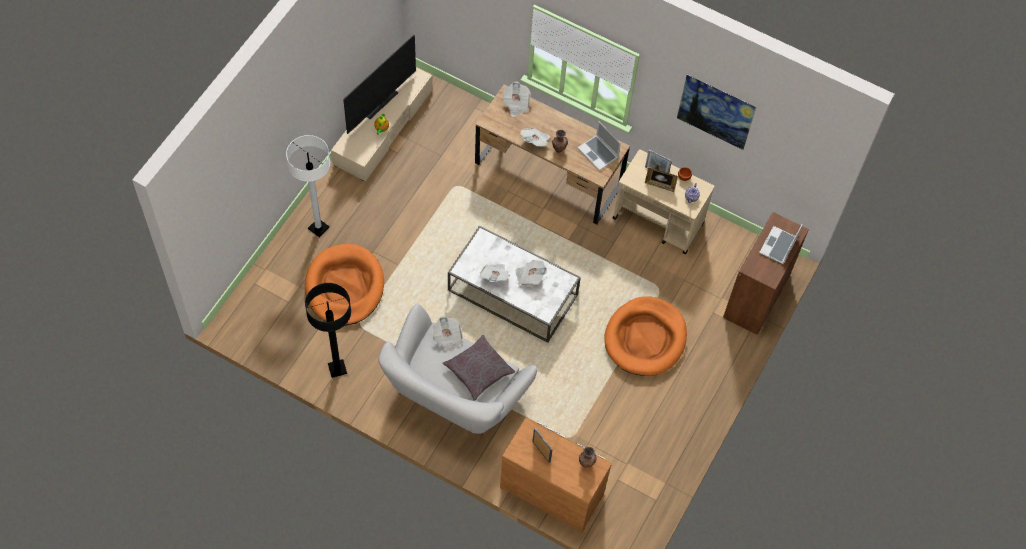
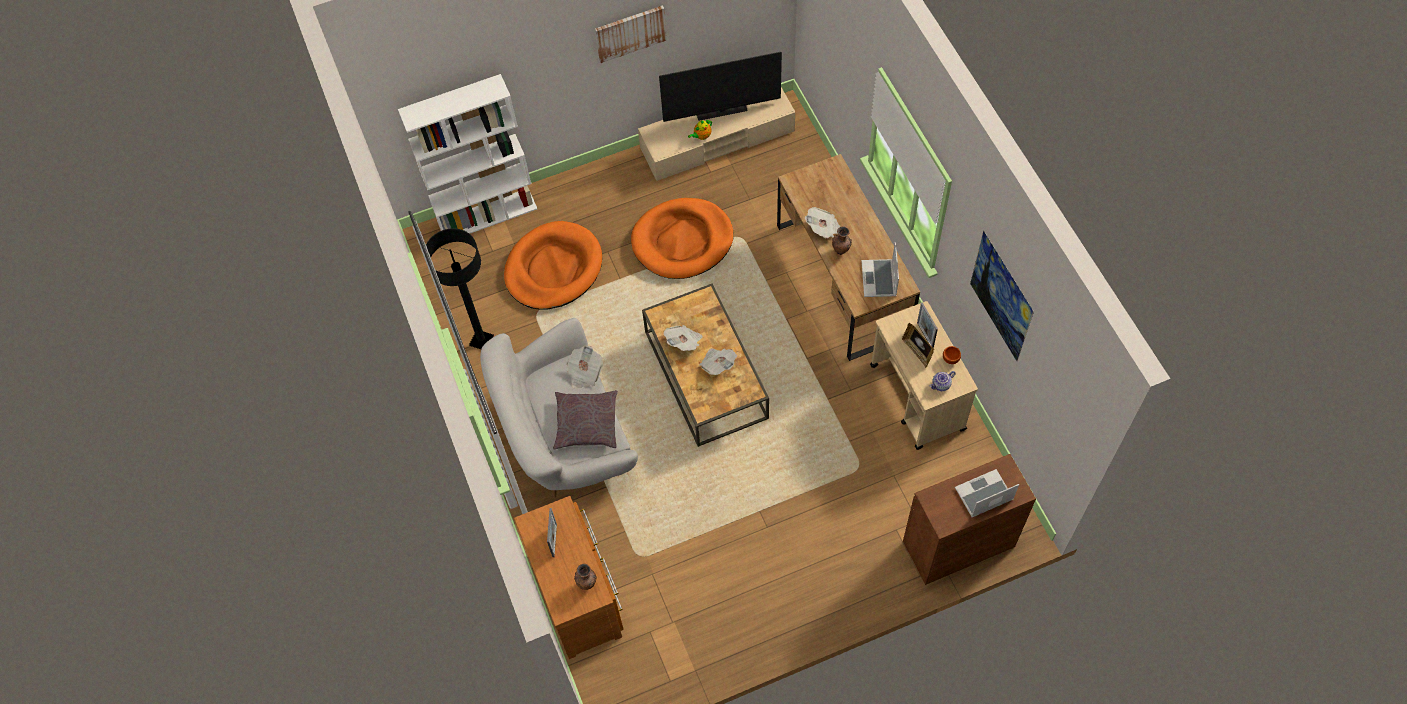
camera: 45 degrees right, 0 degrees up
(261, 278) = (487, 214): none -> white bookcase
(318, 228) = (577, 199): white floor lamp -> none
(321, 76) = (630, 33): none -> picture
(512, 293) = (705, 375): white coffee table -> brown coffee table
(516, 104) = (836, 180): newspaper -> none
(645, 338) = (800, 508): orange dog bed -> orange dog bed (682, 241)

